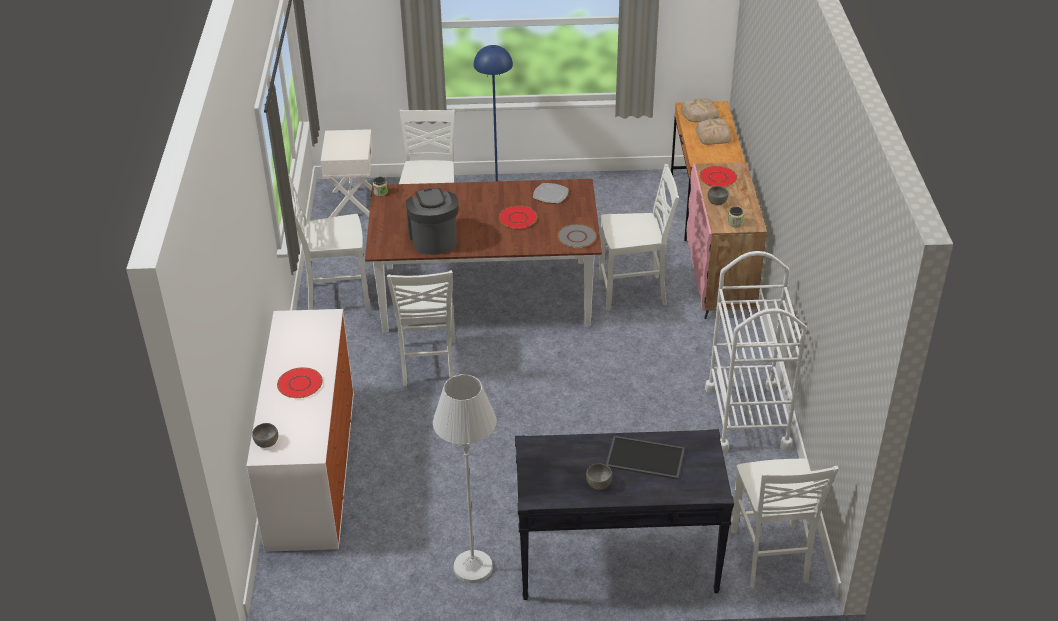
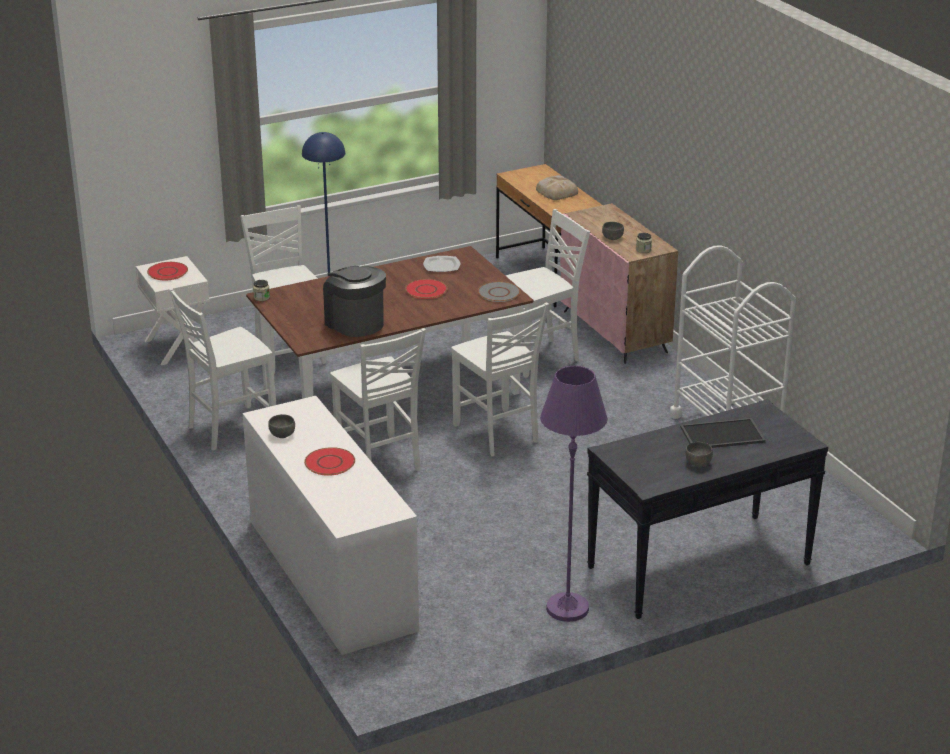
camera: 25 degrees left, 10 degrees down
(266, 442) = (340, 515): grey bowl -> grey bowl (282, 434)
(473, 567) = (567, 608): white floor lamp -> purple floor lamp
(698, 113) = (527, 177): bread -> none
(718, 177) = (596, 219): red plate -> red plate (167, 272)
(770, 557) = (833, 526): white chair -> white chair (497, 434)

